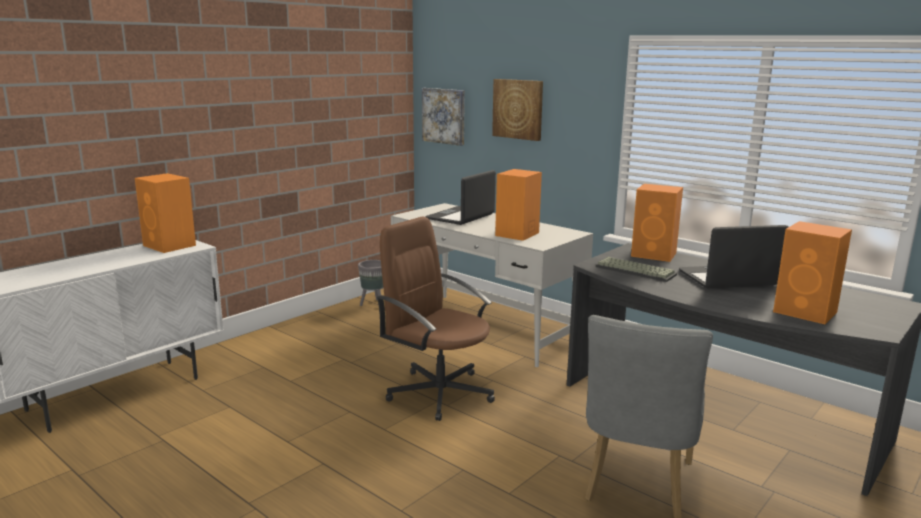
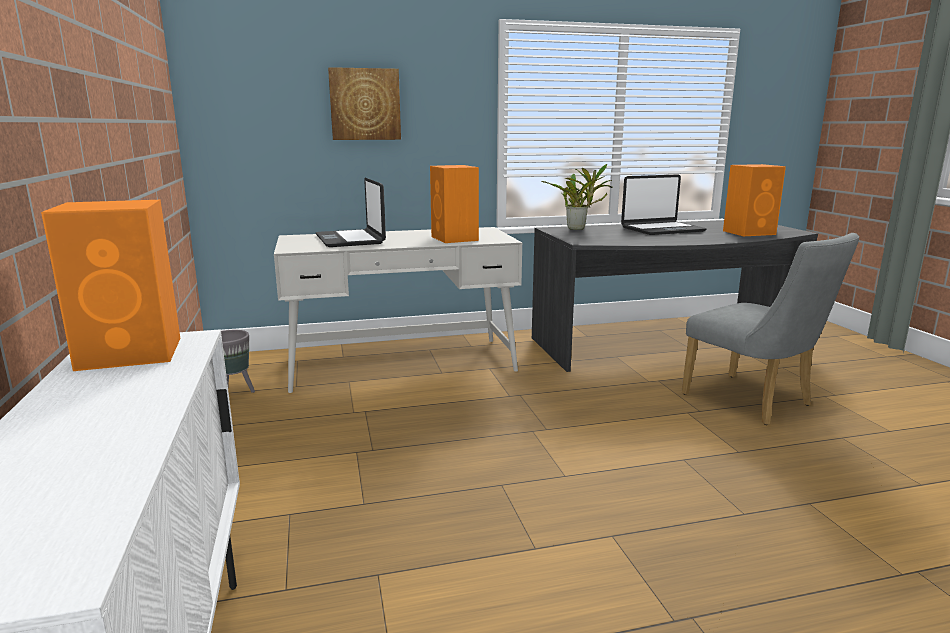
camera: 55 degrees left, 0 degrees up
(439, 392) = (515, 424): brown office chair -> none
(444, 116) = (241, 121): picture -> none
(636, 270) = (613, 238): keyboard -> none
(655, 255) = (578, 229): orange speaker -> potted plant
(728, 279) = (662, 229): laptop -> laptop turned 135 degrees counterclockwise

